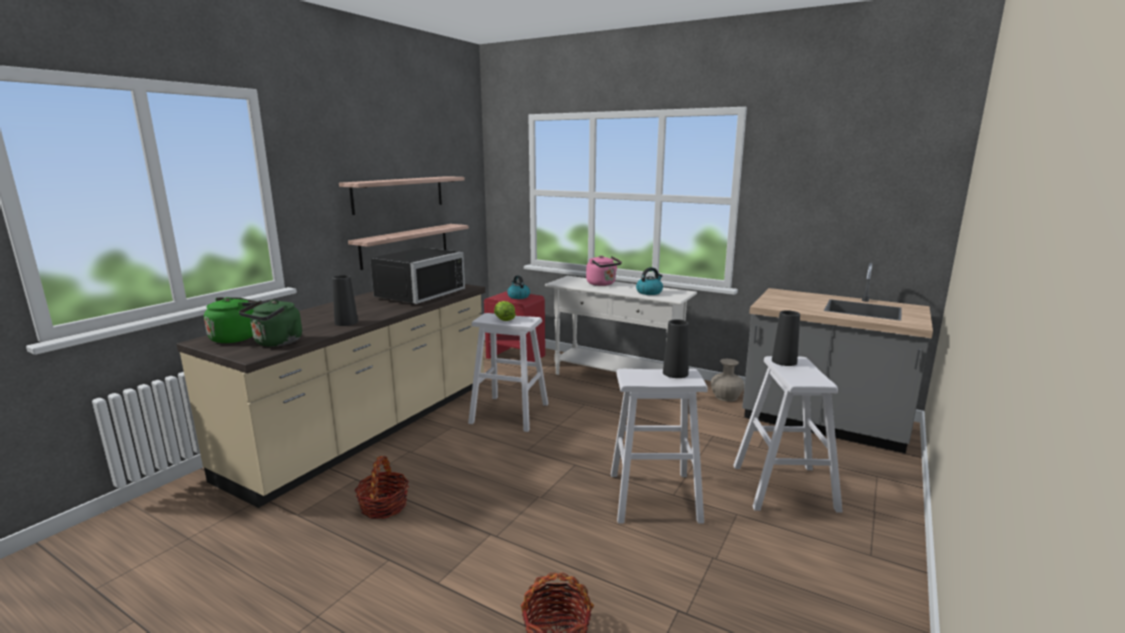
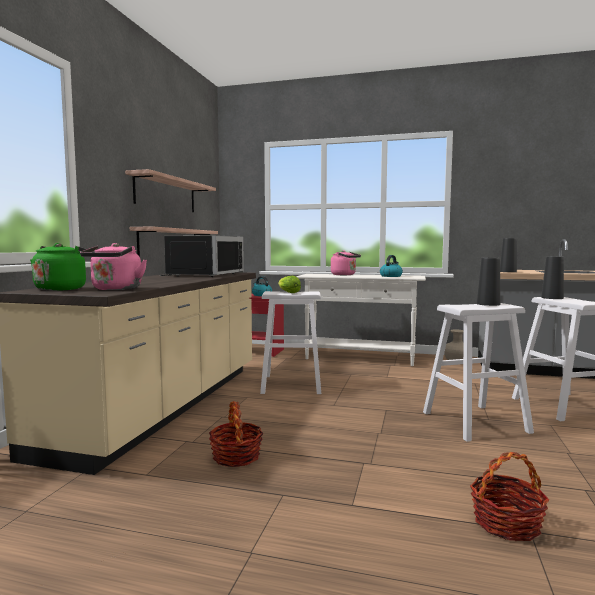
camera: 15 degrees left, 10 degrees down
(276, 343) = (115, 289): green kettle -> pink kettle
(346, 322) = (165, 282): black vase -> black vase (508, 271)

